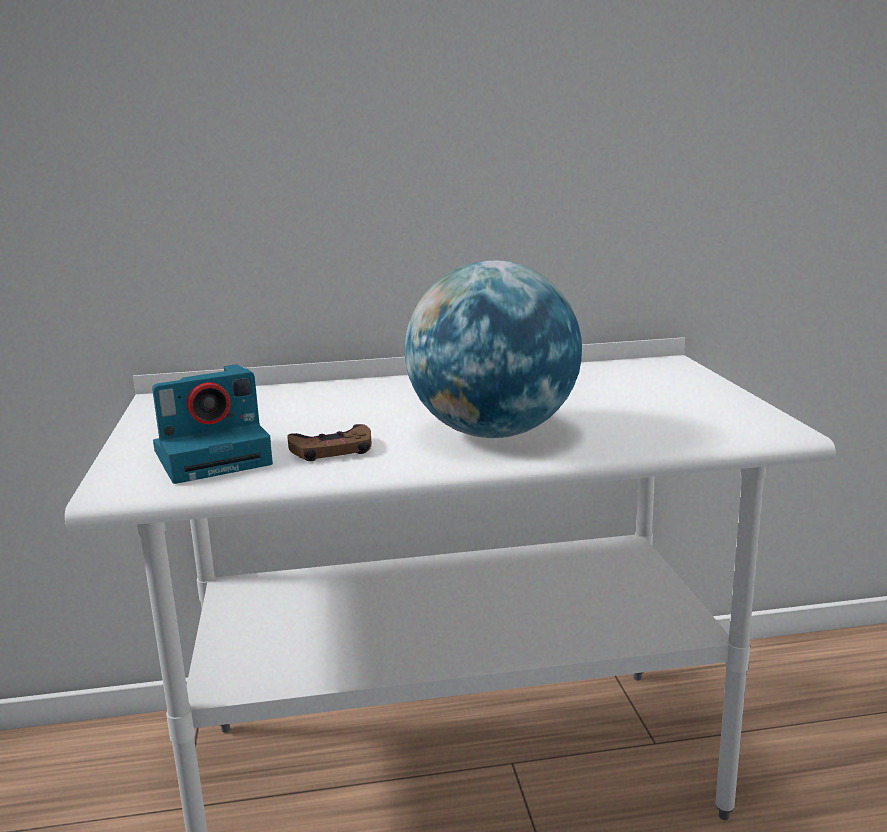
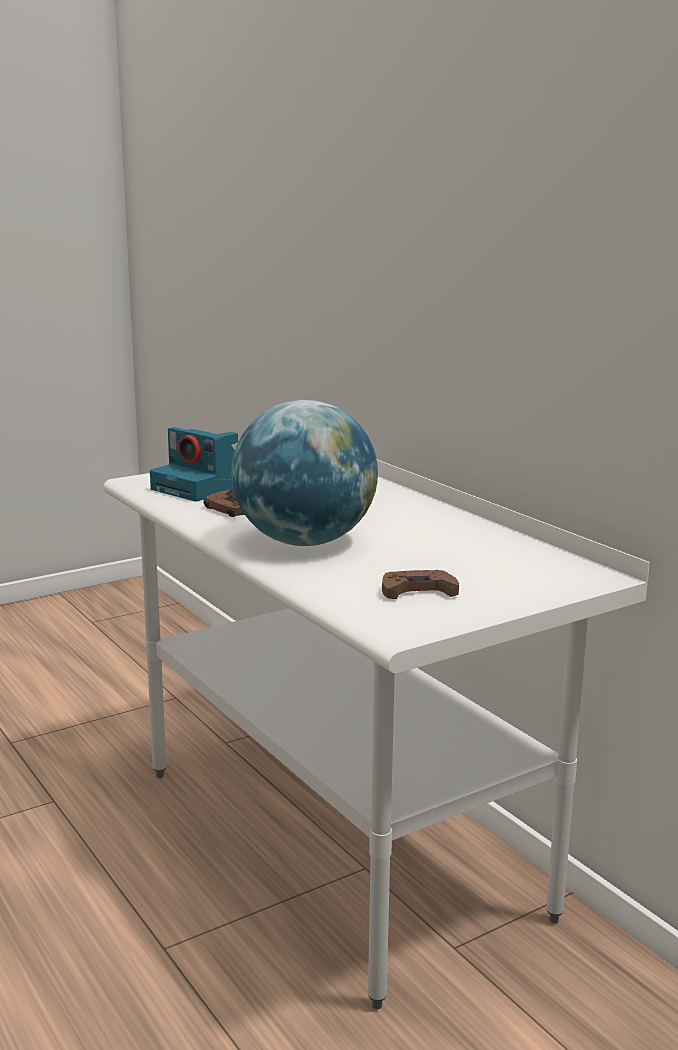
camera: 65 degrees right, 0 degrees up
(674, 412) = (418, 590): none -> brown game controller

